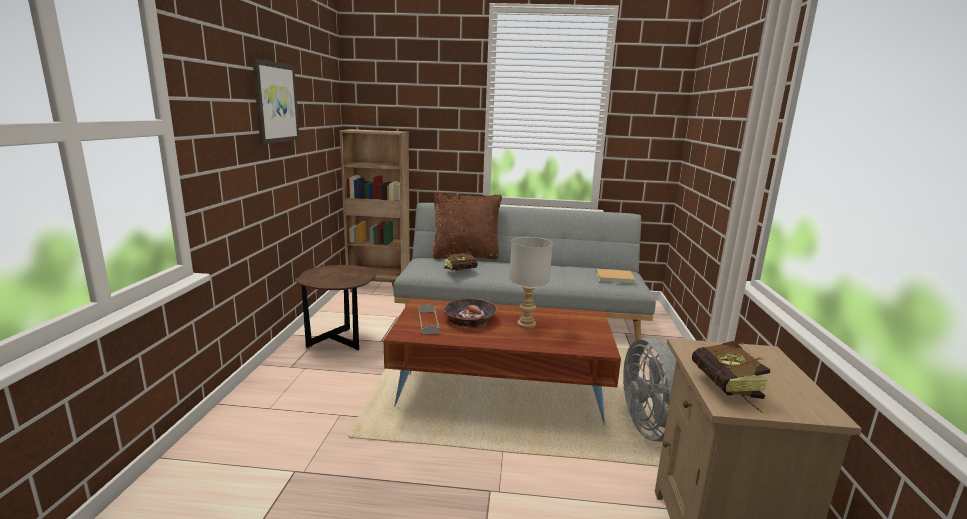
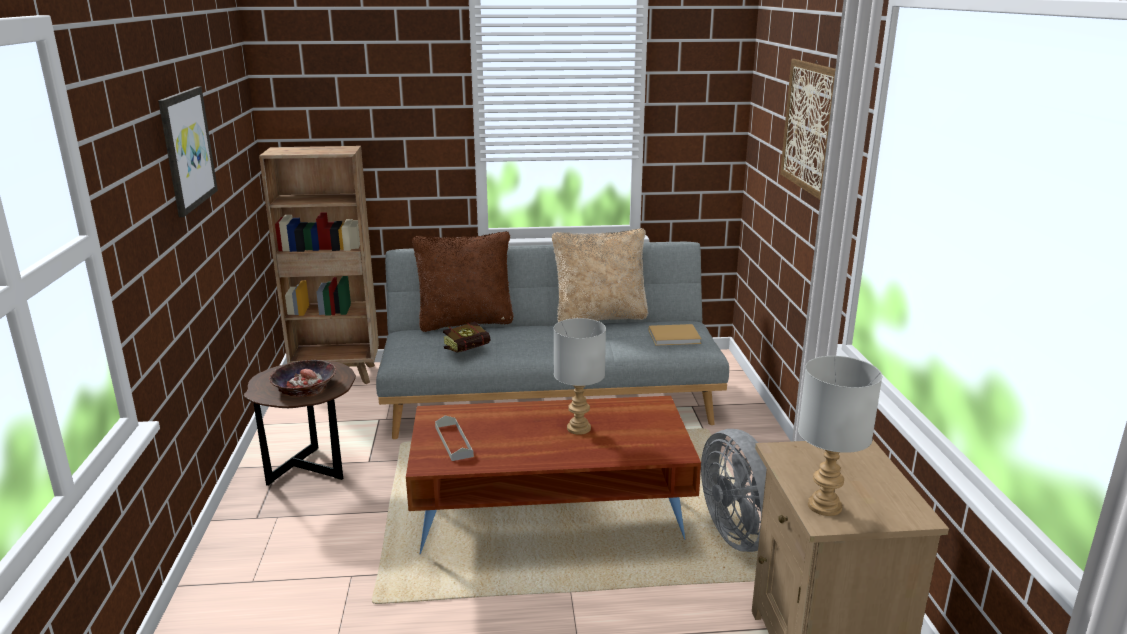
camera: 10 degrees left, 5 degrees up
(469, 319) = (505, 430): bowl -> bowl (304, 386)
(562, 263) = (601, 319): none -> beige pillow
(729, 392) = (825, 505): book -> grey table lamp
(733, 113) = (810, 125): none -> picture

